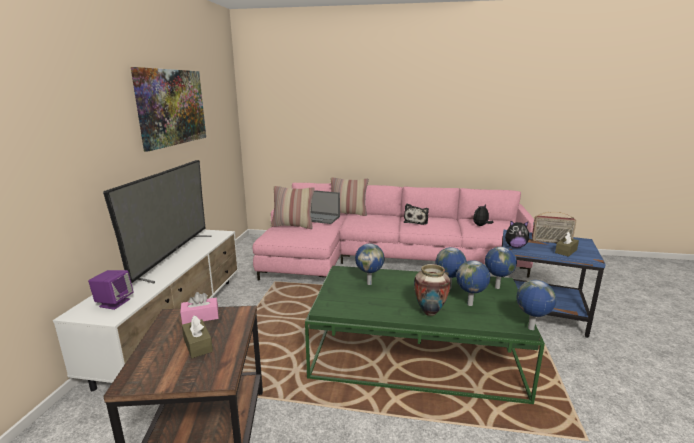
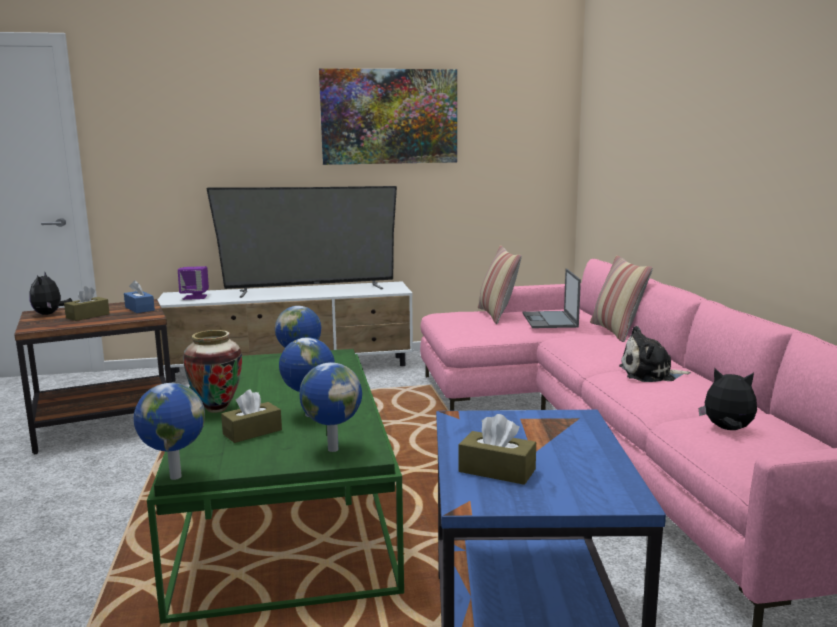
camera: 70 degrees right, 5 degrees down
(200, 317) = (139, 309): pink tissue box -> blue tissue box
(470, 304) = (252, 432): globe -> brown tissue box
(515, 246) = (475, 420): plush toy -> plush toy (50, 314)
(551, 241) = (560, 456): radio -> none

